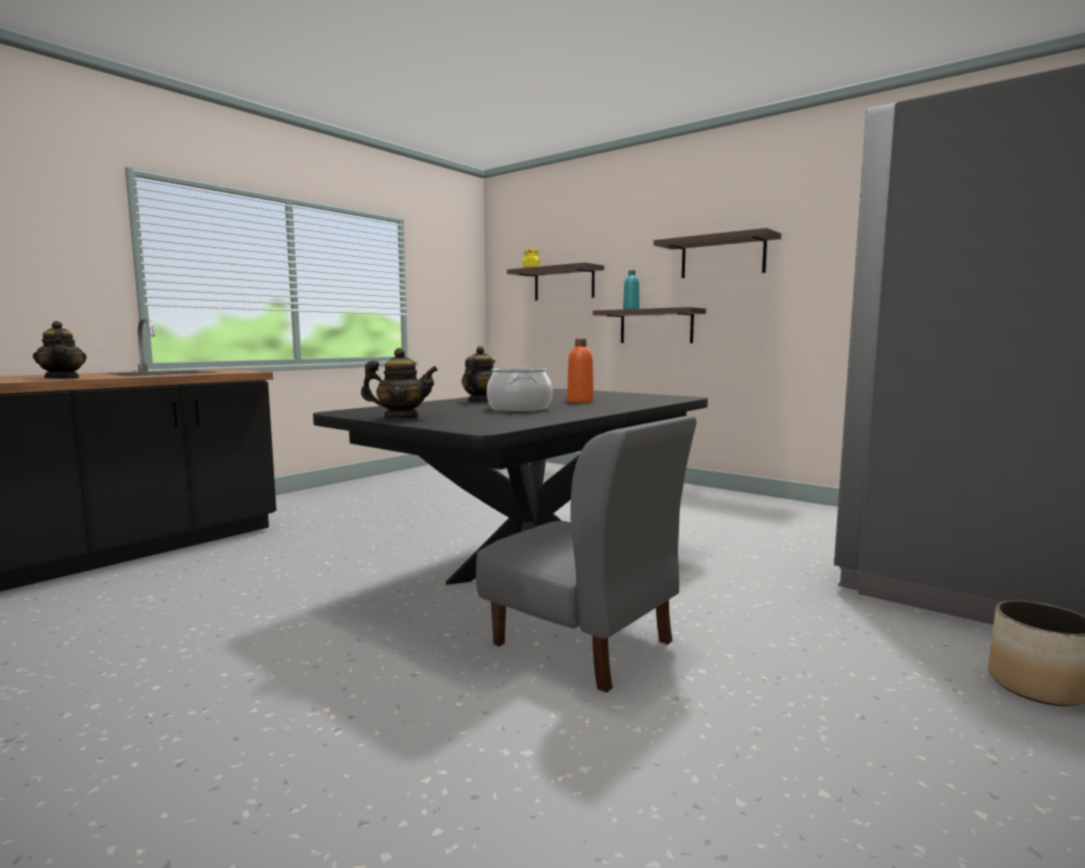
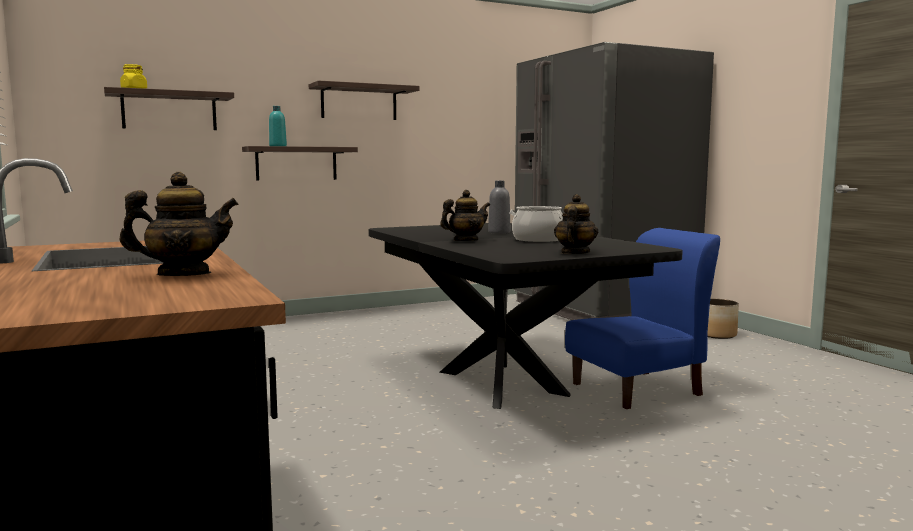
camera: 65 degrees left, 0 degrees up
(480, 401) = (465, 241): teapot -> teapot turned 105 degrees clockwise
(580, 401) = (499, 232): orange bottle -> grey bottle
(583, 643) = (637, 389): grey chair -> blue chair

